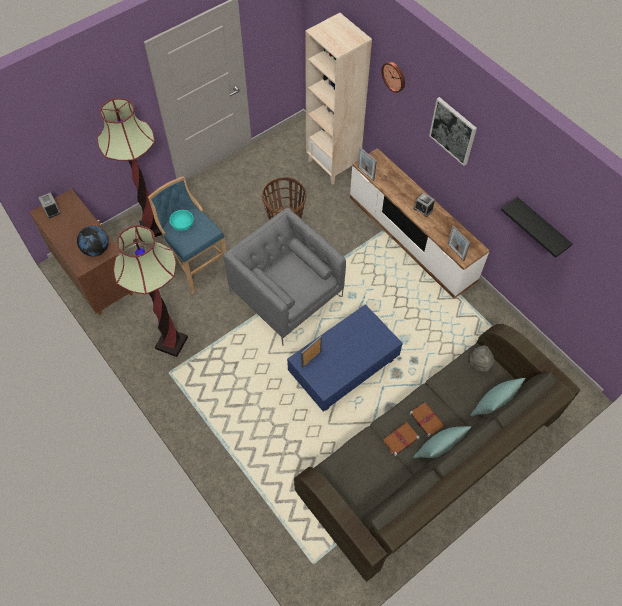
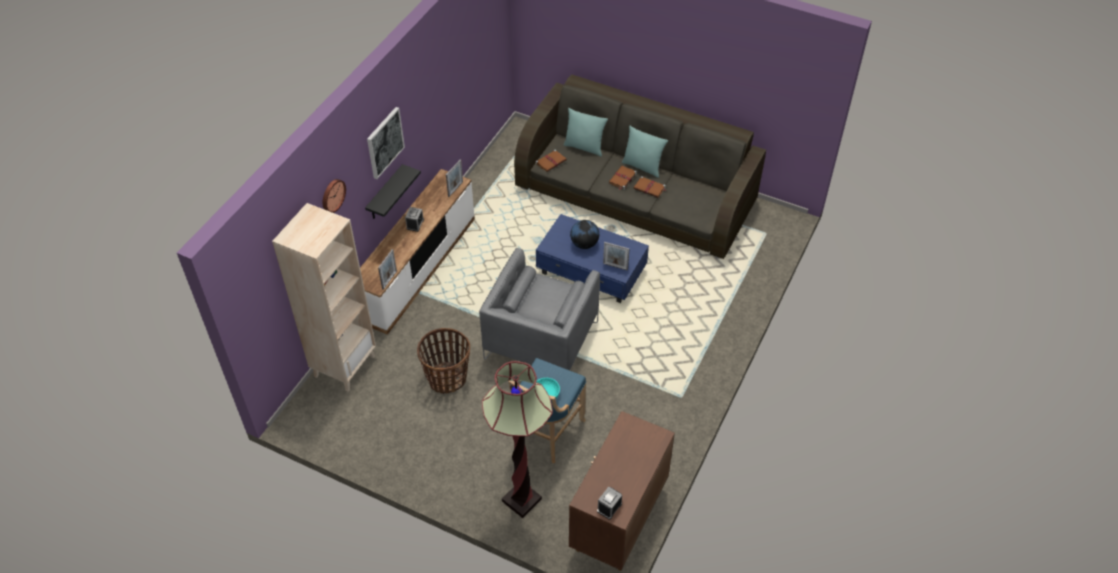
camera: 115 degrees left, 10 degrees down
(96, 249) = (633, 434): globe -> globe (584, 244)
(171, 343) = (650, 410): floor lamp -> none
(480, 364) = (551, 161): grey hat -> brown book
(541, 227) = (451, 87): black shelf -> black shelf (385, 194)

